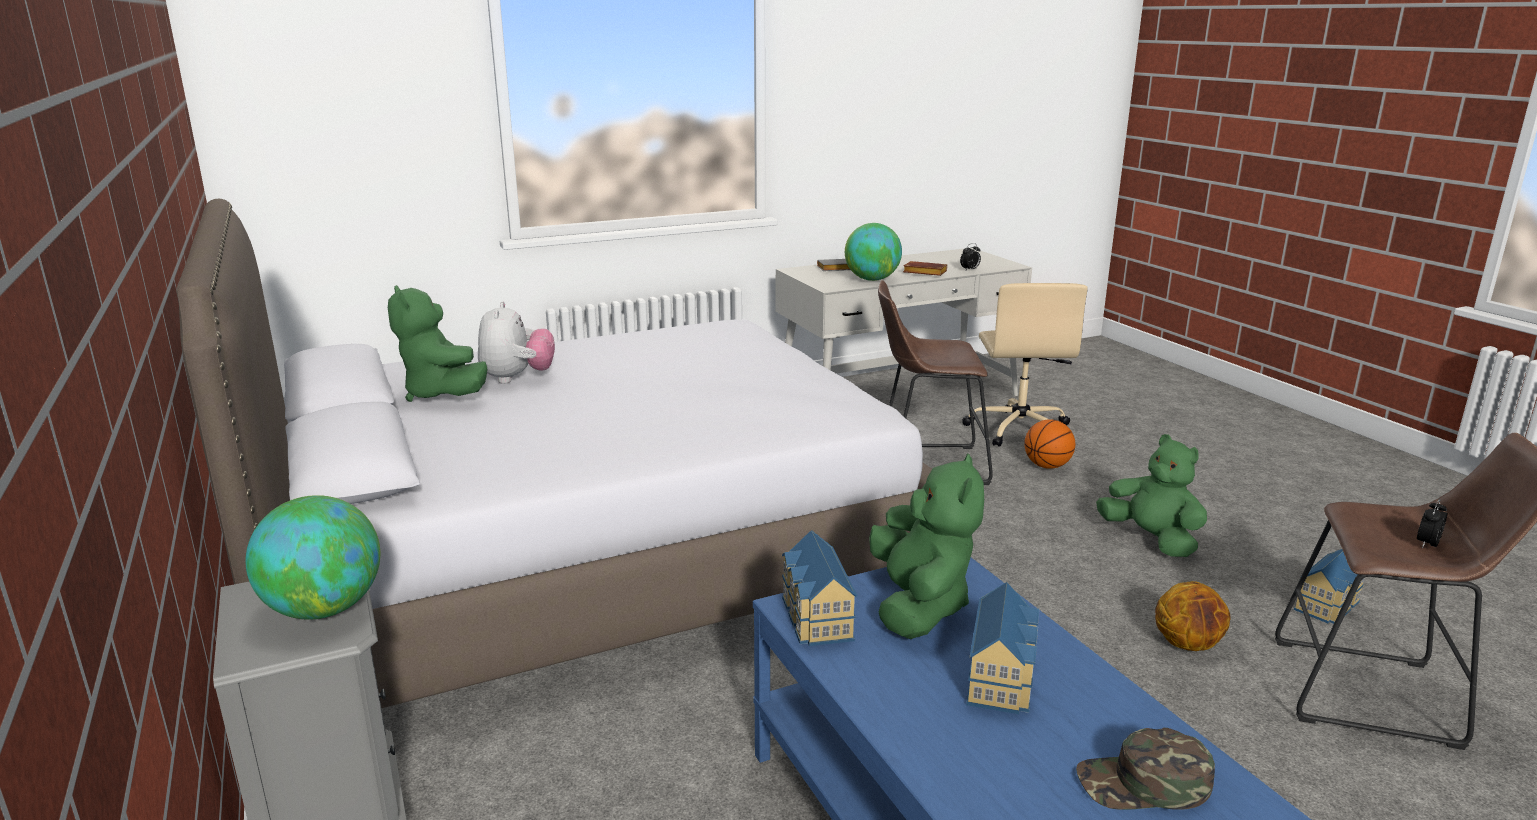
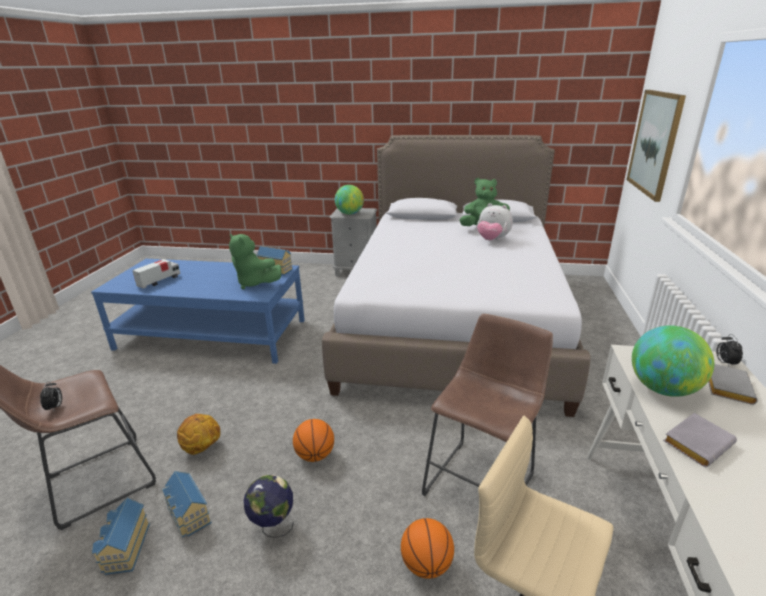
camera: 125 degrees right, 5 degrees up
(352, 160) = (654, 143): none -> picture
(923, 273) = (696, 442): brown book -> grey book
(970, 270) = (715, 499): alarm clock -> alarm clock (724, 363)
(1003, 678) = (211, 281): toy house -> toy house (188, 515)
(1047, 556) = (315, 455): none -> basketball
(1144, 784) = (159, 281): green cap -> toy truck
(1151, 539) = (273, 525): green plush toy -> globe

